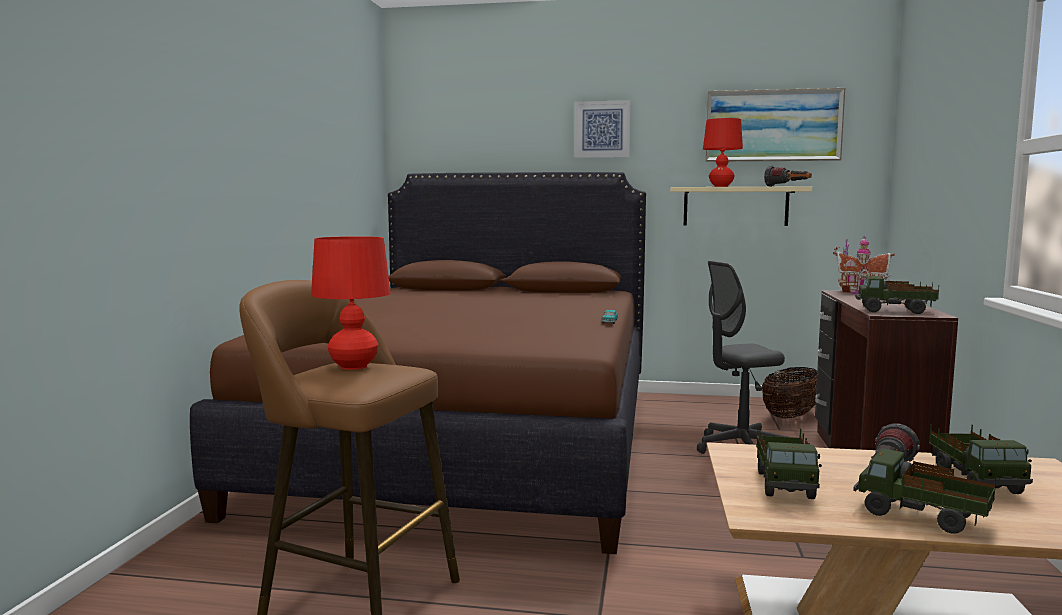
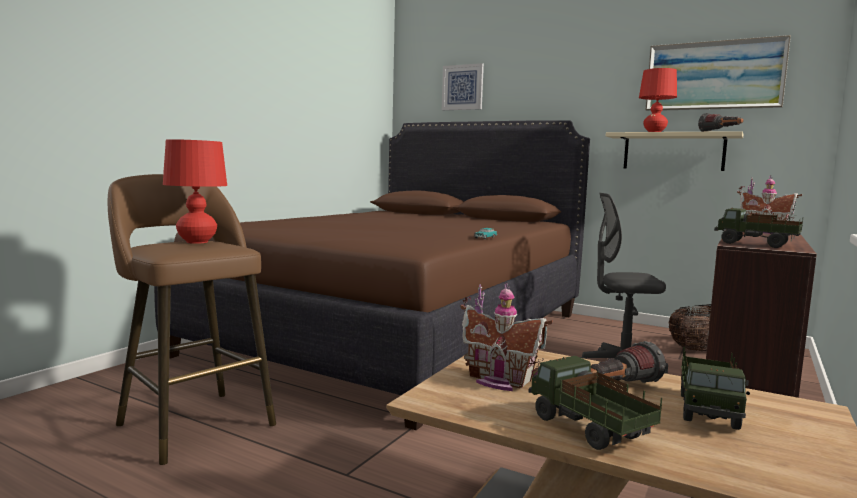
camera: 20 degrees right, 0 degrees up
(602, 129) = (556, 84): picture -> picture (462, 87)
(785, 484) = (499, 381): toy truck -> toy house

